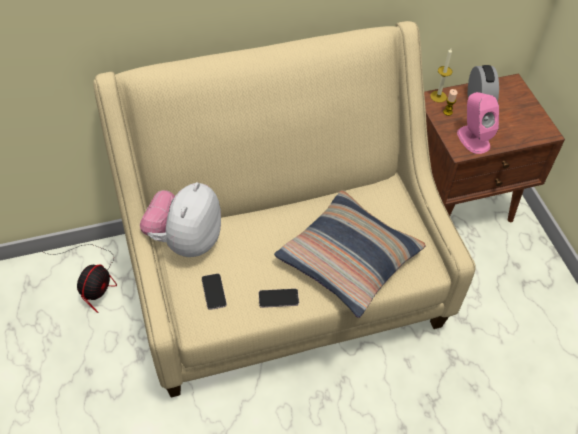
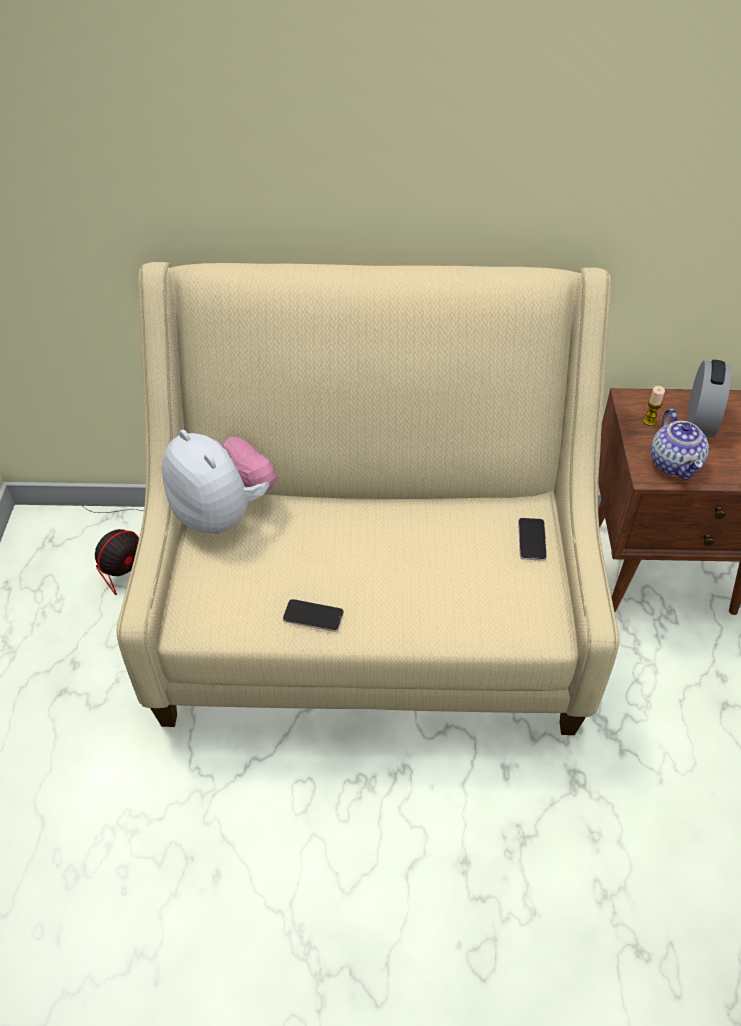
camera: 20 degrees right, 5 degrees down
(185, 240) = (223, 513): plush toy -> plush toy turned 105 degrees clockwise
(214, 292) = (230, 586): phone -> phone (532, 539)
(348, 259) = (433, 588): pillow -> none
(438, 96) = (643, 398): candle -> none
(473, 139) = (674, 463): pink speaker -> teapot

